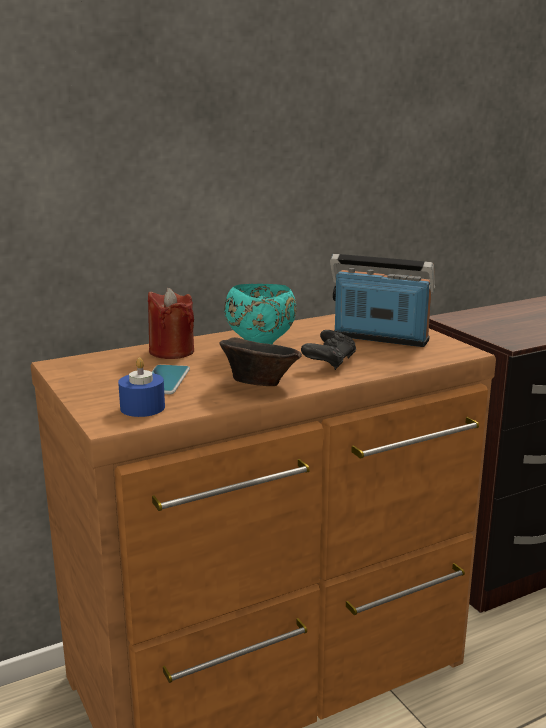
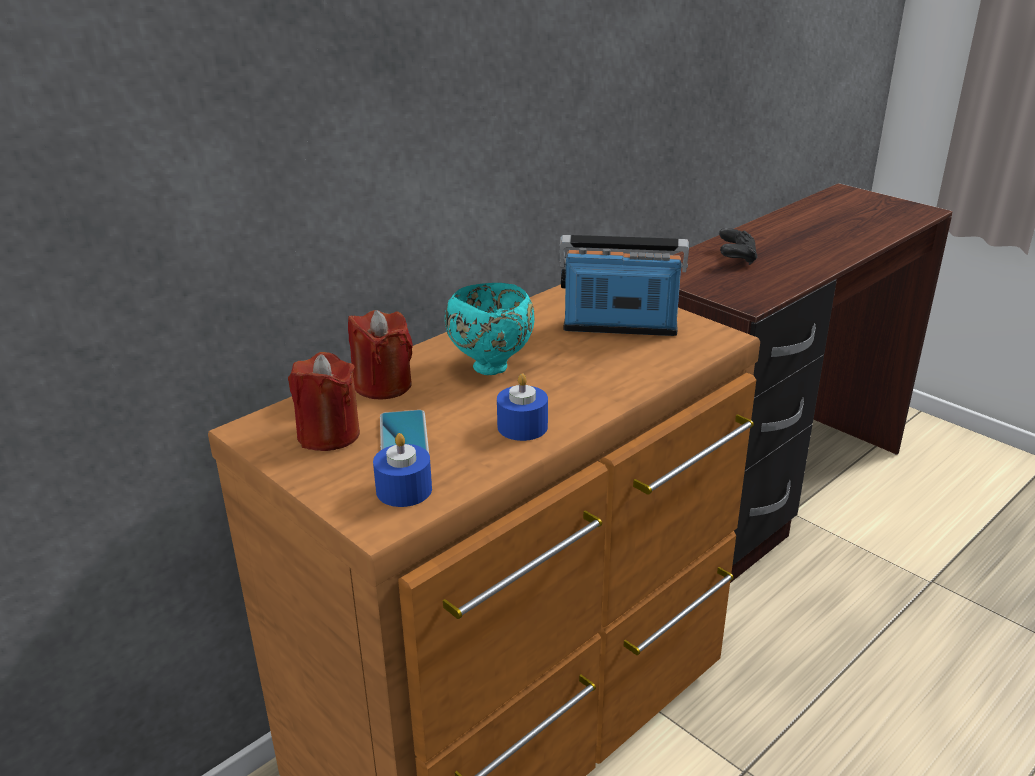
camera: 15 degrees left, 10 degrees up
(112, 373) = (329, 435): none -> red candle
(259, 384) = (522, 426): brown bowl -> blue candle
(329, 362) = (584, 376): black game controller -> black game controller (736, 258)

